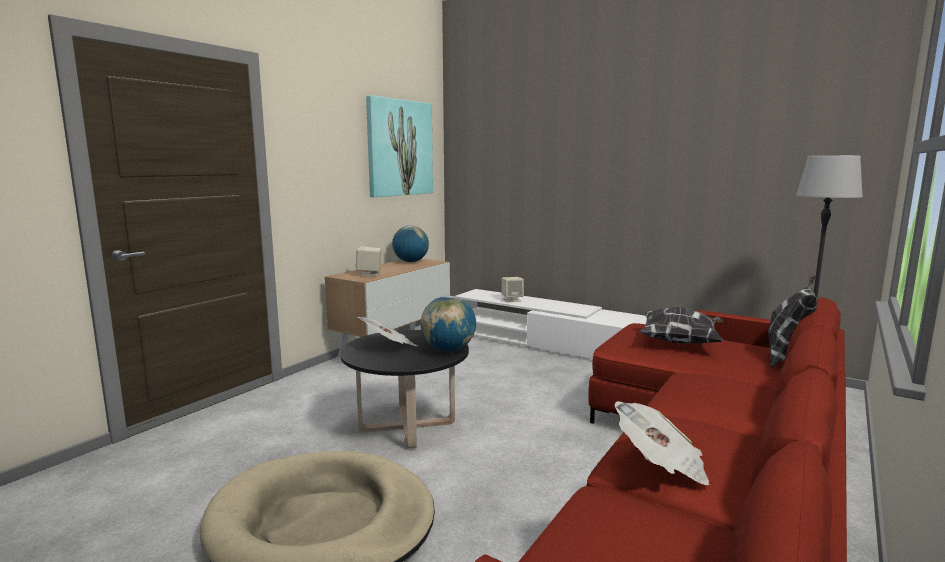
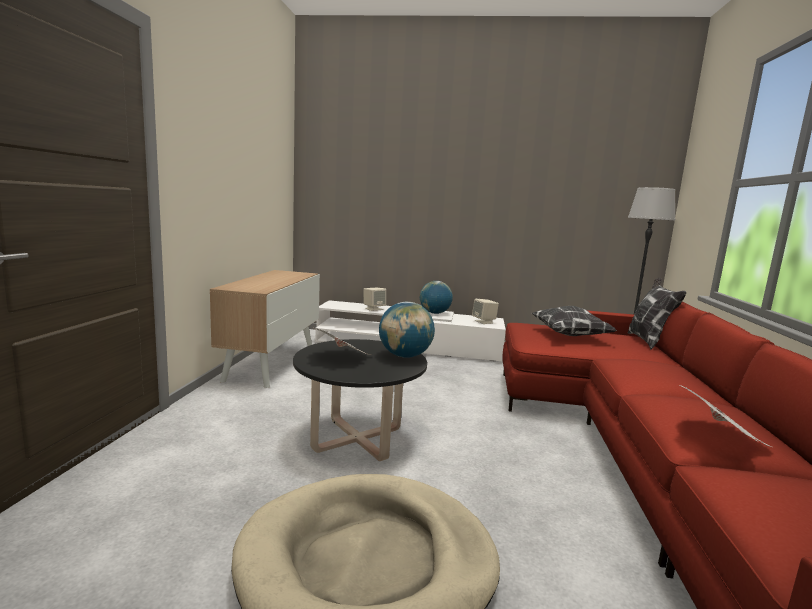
camera: 25 degrees left, 0 degrees up
(369, 274) = (258, 286): beige speaker -> beige speaker (484, 322)
(399, 148) = (265, 157): picture -> none
(410, 261) = (281, 273): globe -> globe (434, 313)

